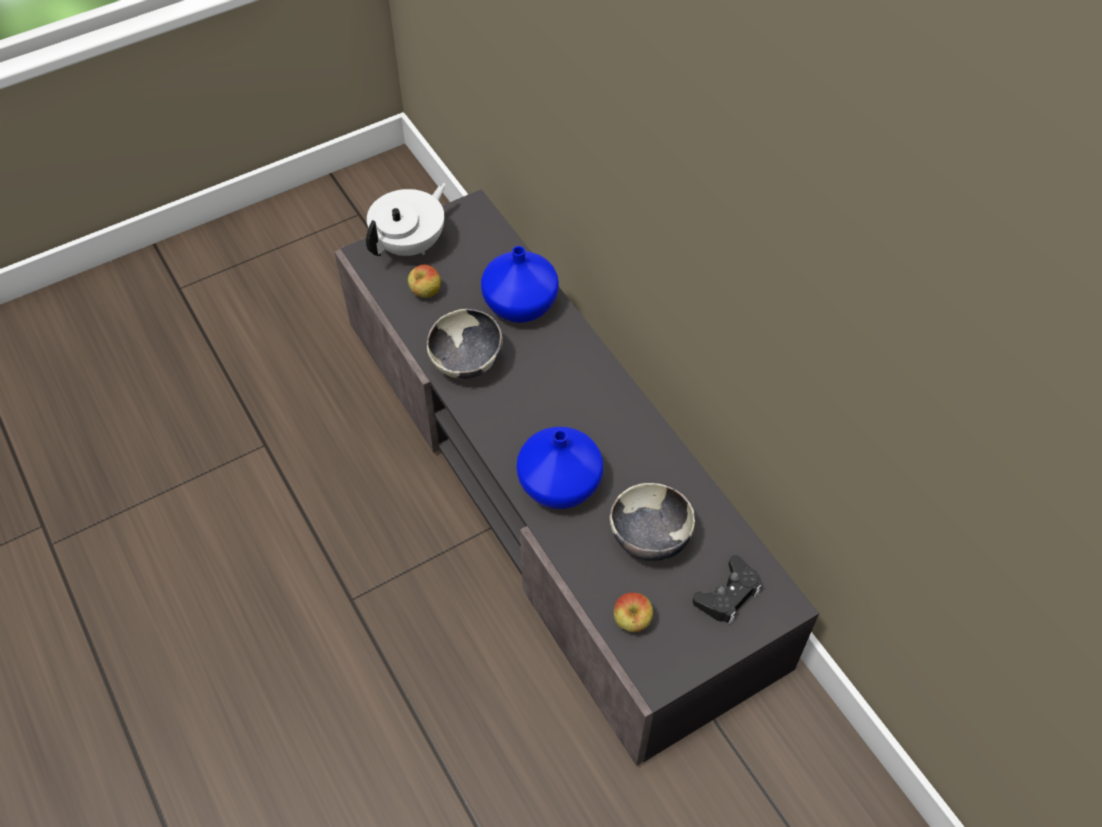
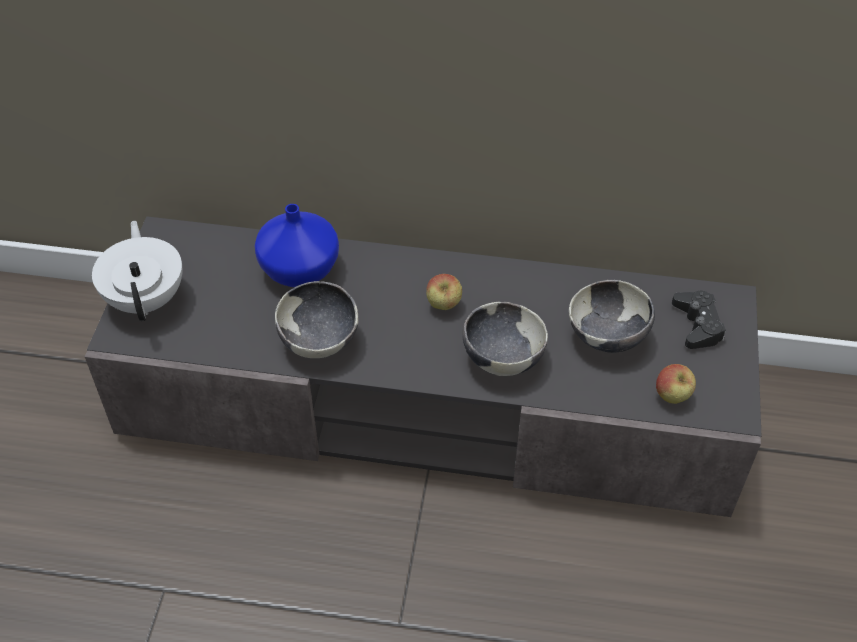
camera: 50 degrees left, 5 degrees down
(425, 293) = (213, 322): apple -> apple (444, 305)
(558, 483) = (502, 359): blue vase -> bowl

